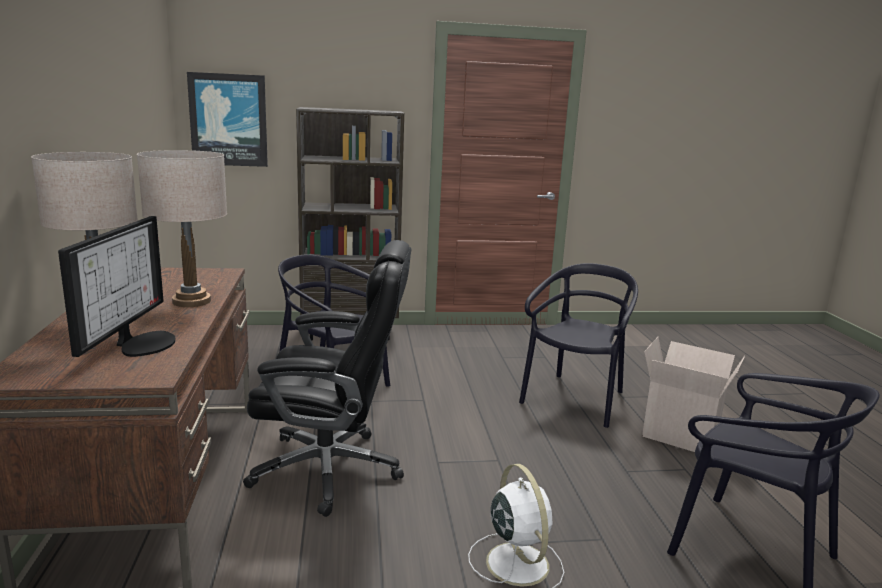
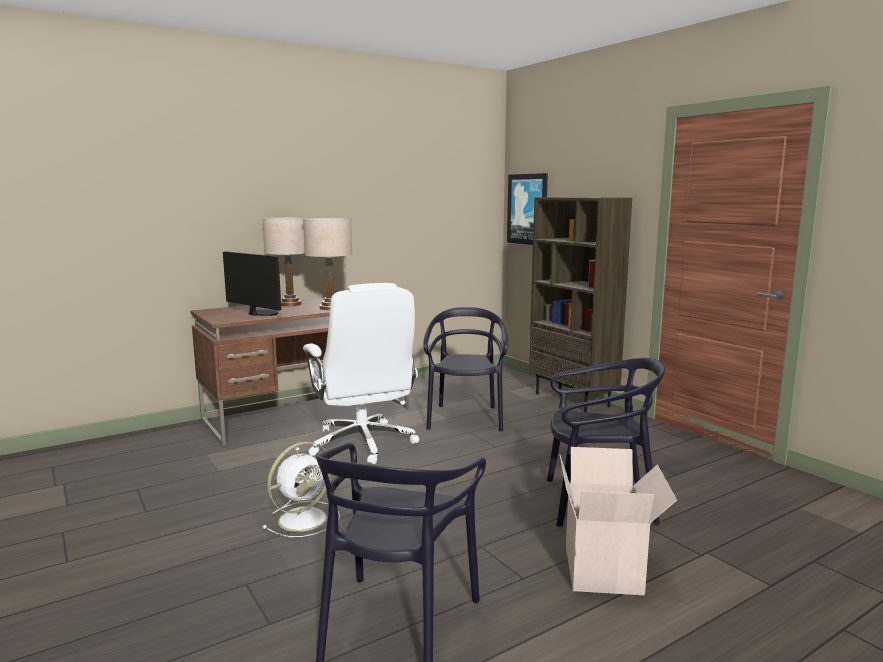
camera: 65 degrees right, 5 degrees down
(141, 343) = (260, 313): monitor -> monitor turned 120 degrees counterclockwise
(330, 469) = (363, 444): black office chair -> white office chair

